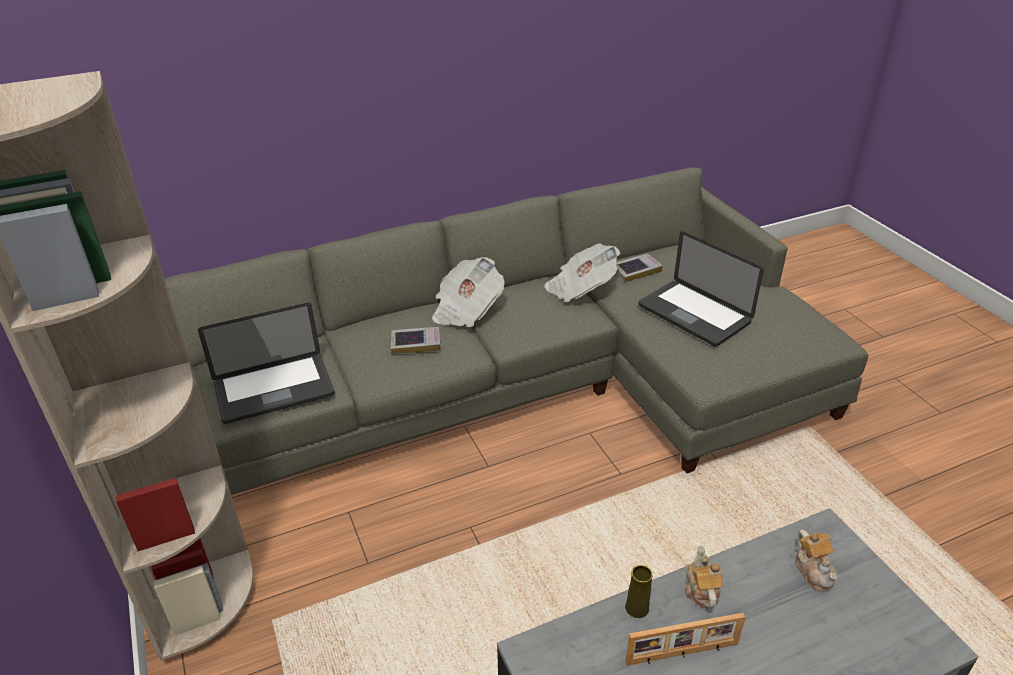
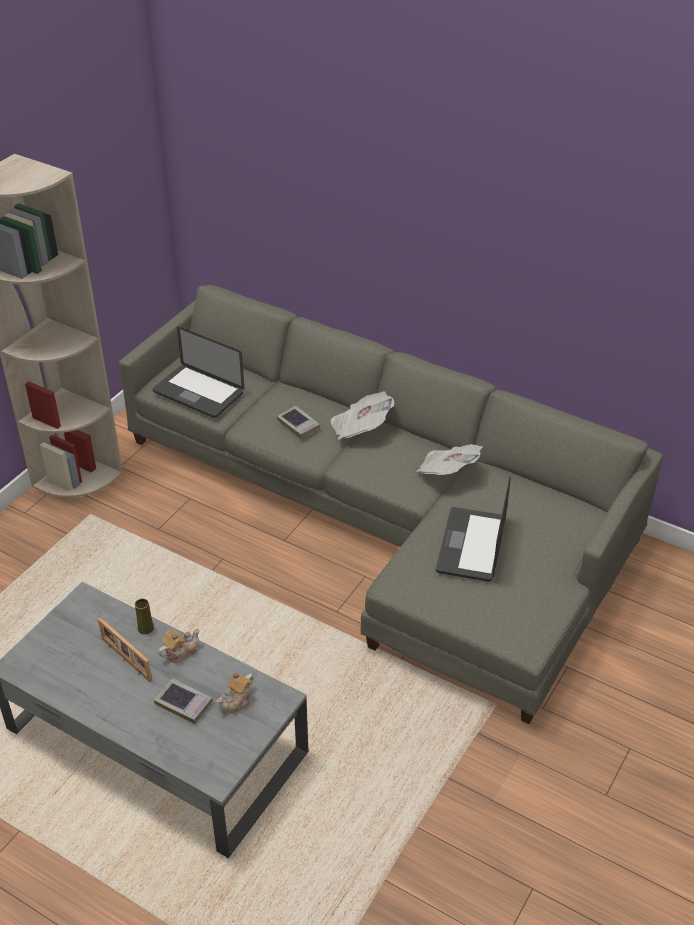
camera: 55 degrees right, 5 degrees up
(636, 270) = (503, 490): book -> book (184, 703)

